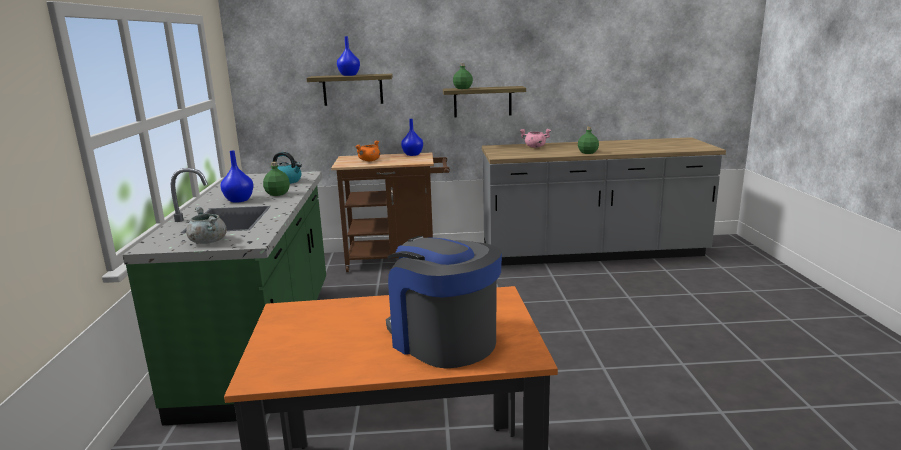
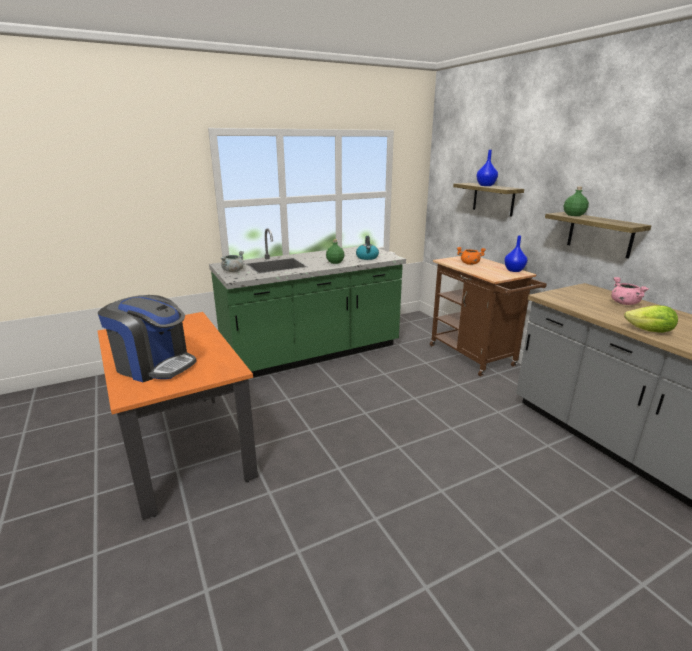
camera: 65 degrees right, 5 degrees up
(239, 200) = (313, 259): blue vase -> none
(442, 340) = (154, 365): coffee machine -> coffee machine turned 90 degrees clockwise
(588, 152) = (649, 331): green bottle -> lettuce

